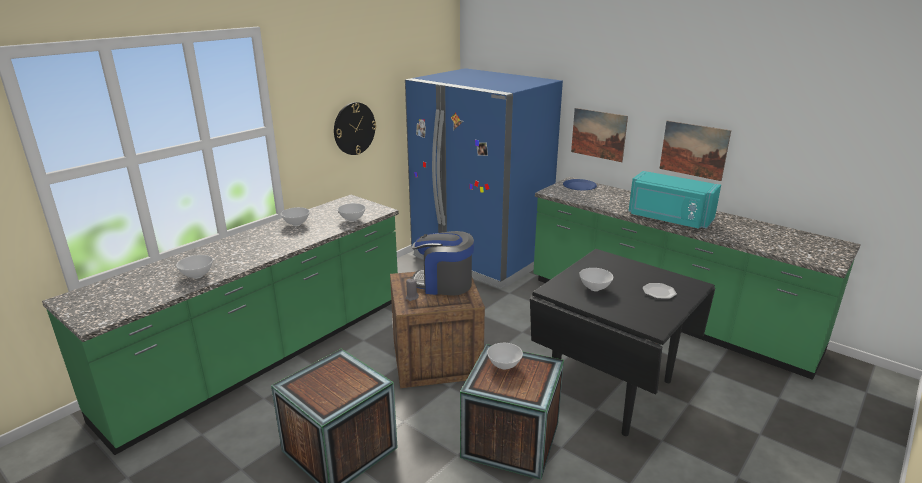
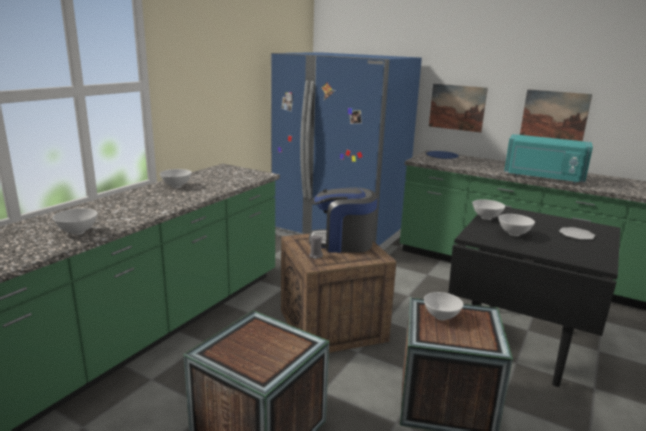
camera: 10 degrees left, 5 degrees down
(352, 220) = (236, 182): white bowl -> white bowl (486, 218)
(354, 128) = (224, 97): wall clock -> none

